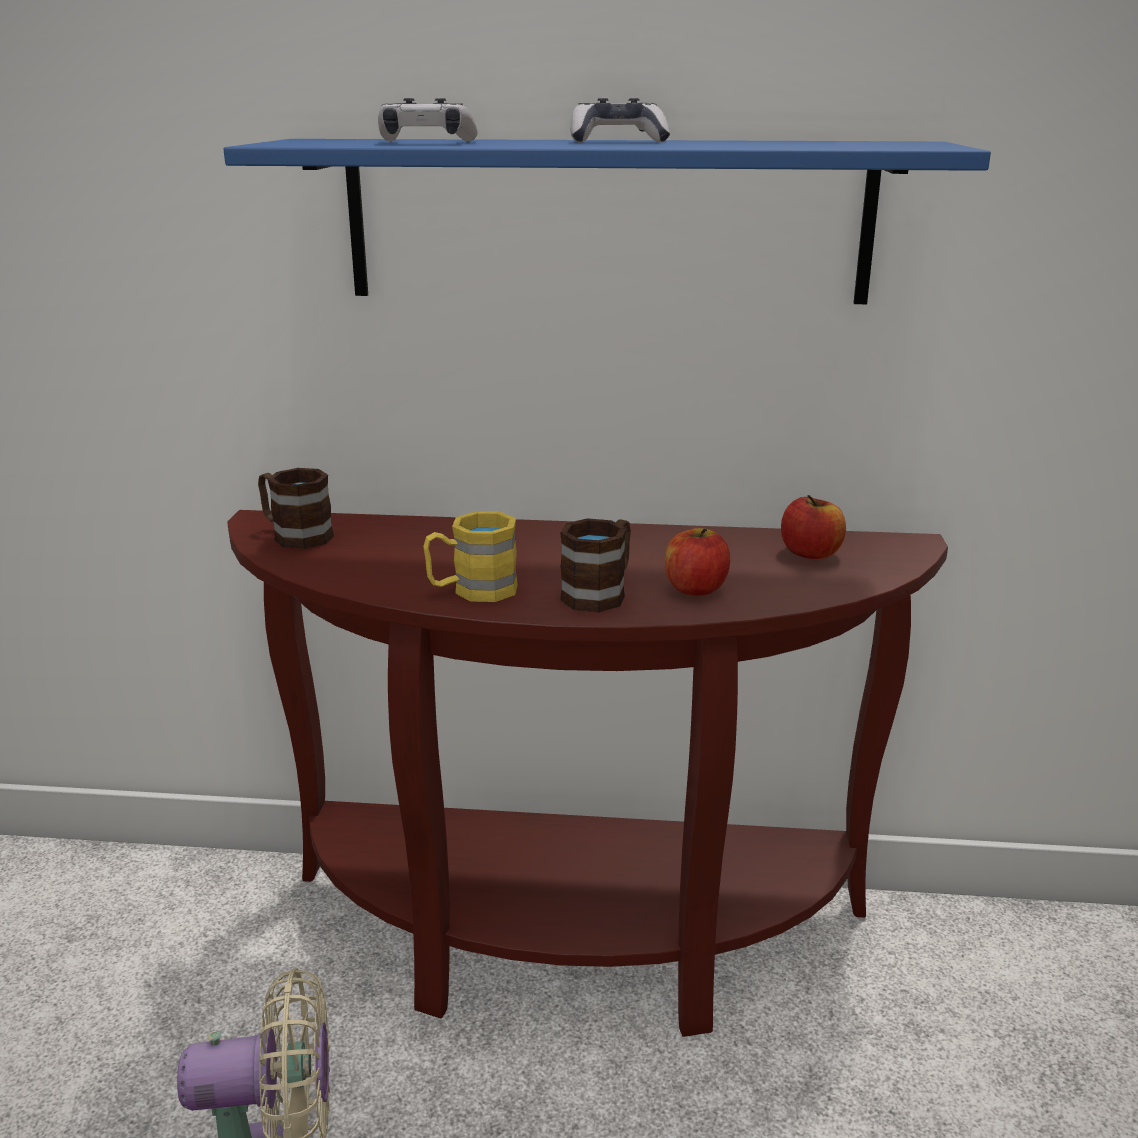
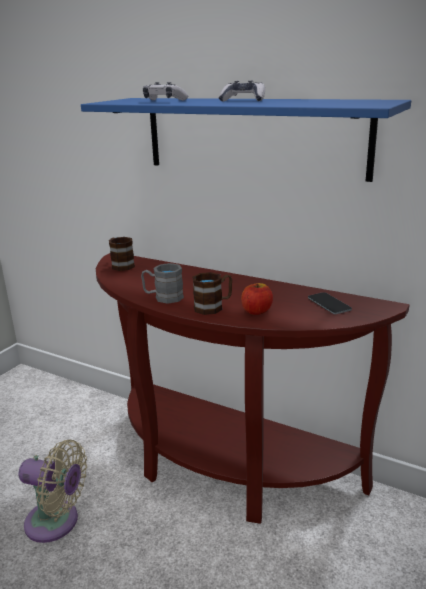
camera: 25 degrees right, 0 degrees up
(472, 591) = (163, 297): yellow mug -> grey mug
(811, 553) = (329, 303): apple -> phone

